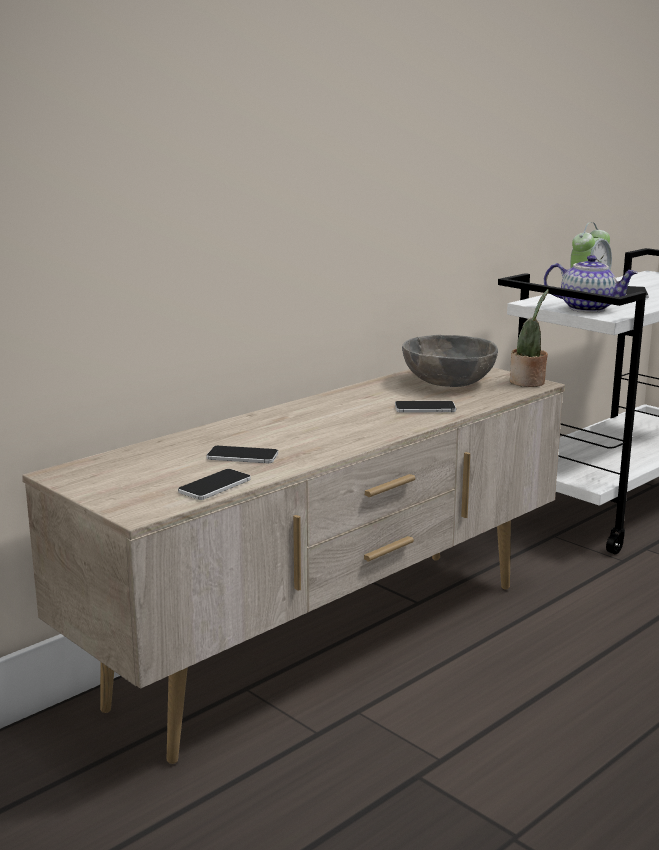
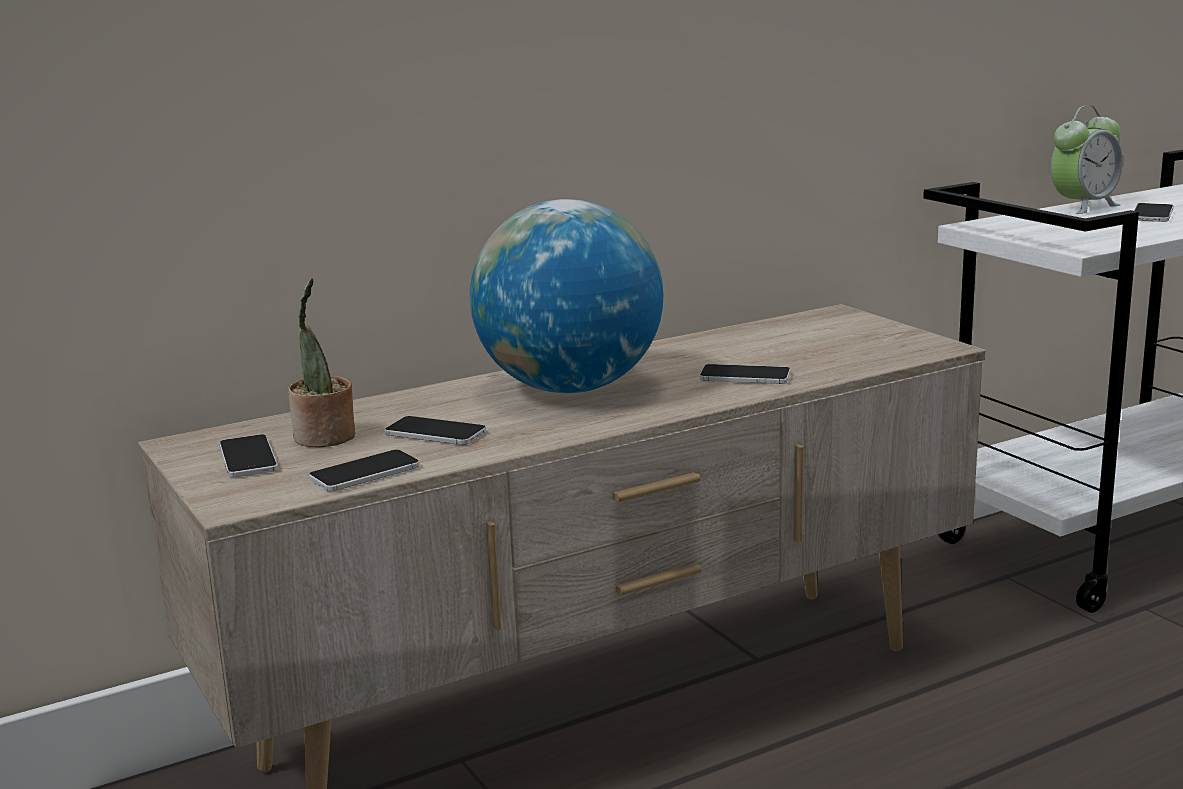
camera: 15 degrees right, 0 degrees up
(119, 481) = (248, 458): none -> phone
(312, 421) = (569, 388): none -> globe
(448, 382) = (807, 340): grey bowl -> none
(528, 383) = (929, 345): potted plant -> potted plant (324, 438)
(588, 308) = (1056, 236): teapot -> none

